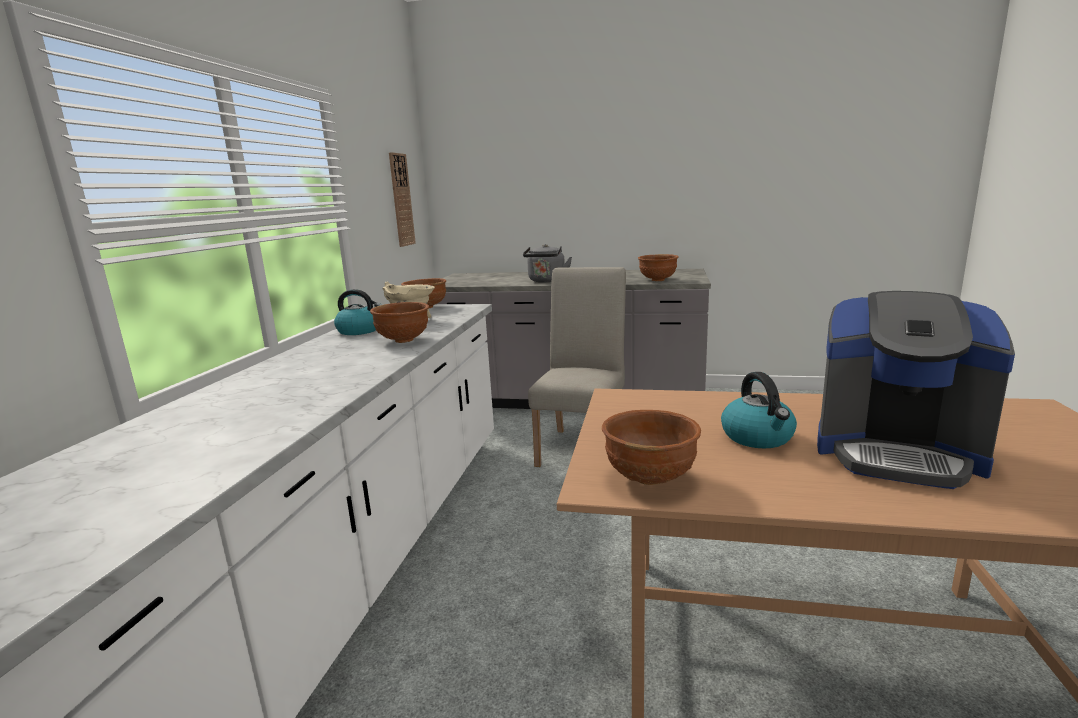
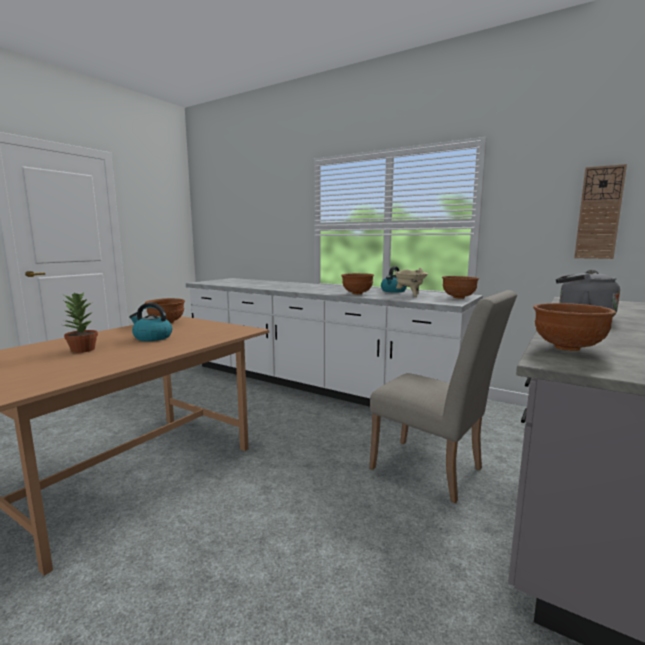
camera: 110 degrees right, 5 degrees down
(896, 452) = (82, 350): coffee machine -> potted plant

